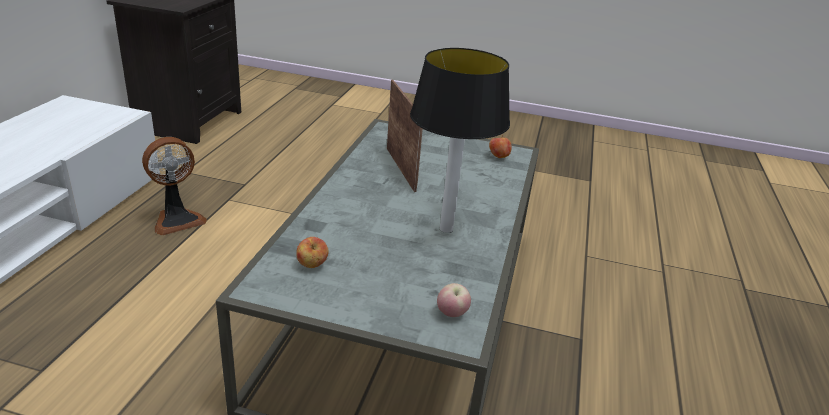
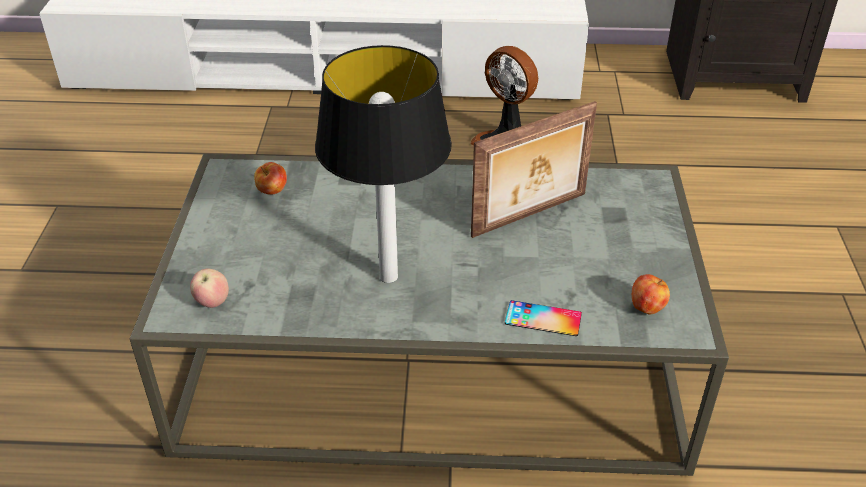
camera: 80 degrees right, 10 degrees up
(502, 186) = (543, 319): none -> phone

